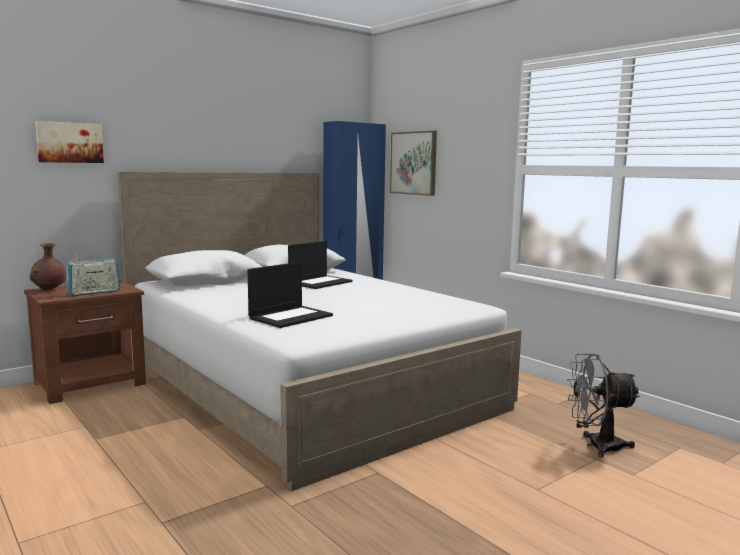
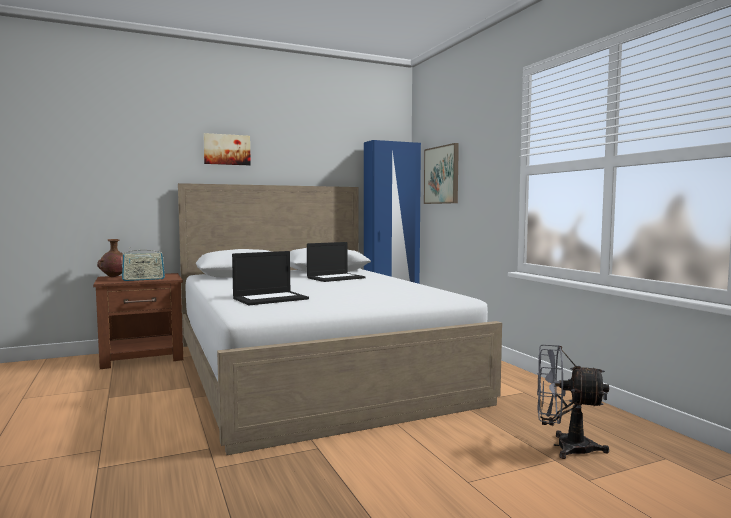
camera: 15 degrees right, 5 degrees down
(69, 142) = (139, 160): picture -> picture (227, 149)

